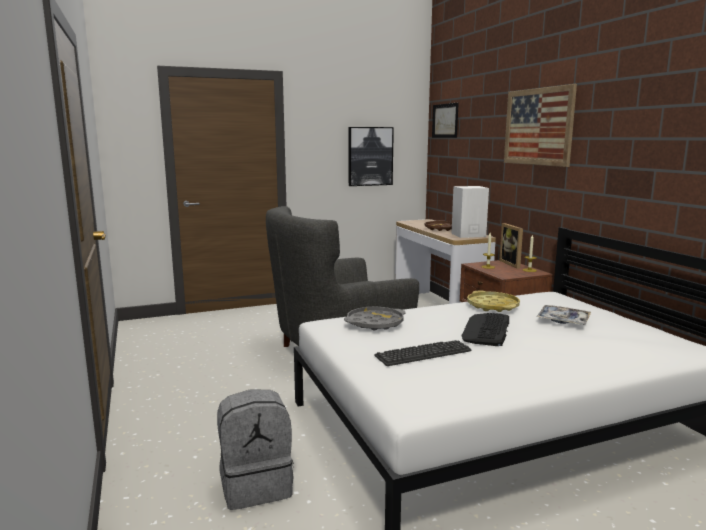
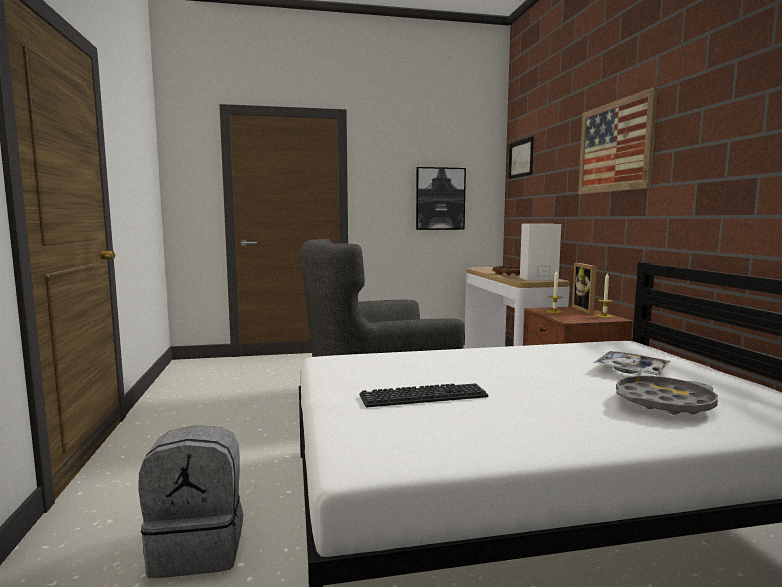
camera: 10 degrees right, 5 degrees down
(375, 323) = (387, 361): grey tray -> grey tray (664, 402)
(486, 330) = (522, 375): keyboard -> none
(492, 306) = (544, 351): yellow tray -> none

